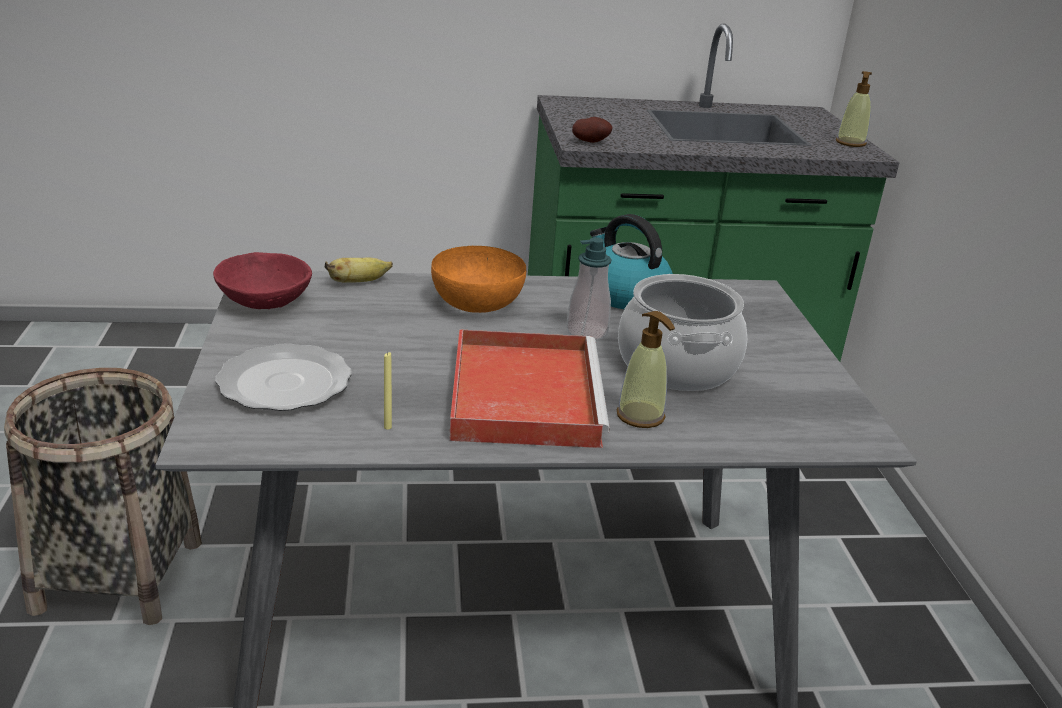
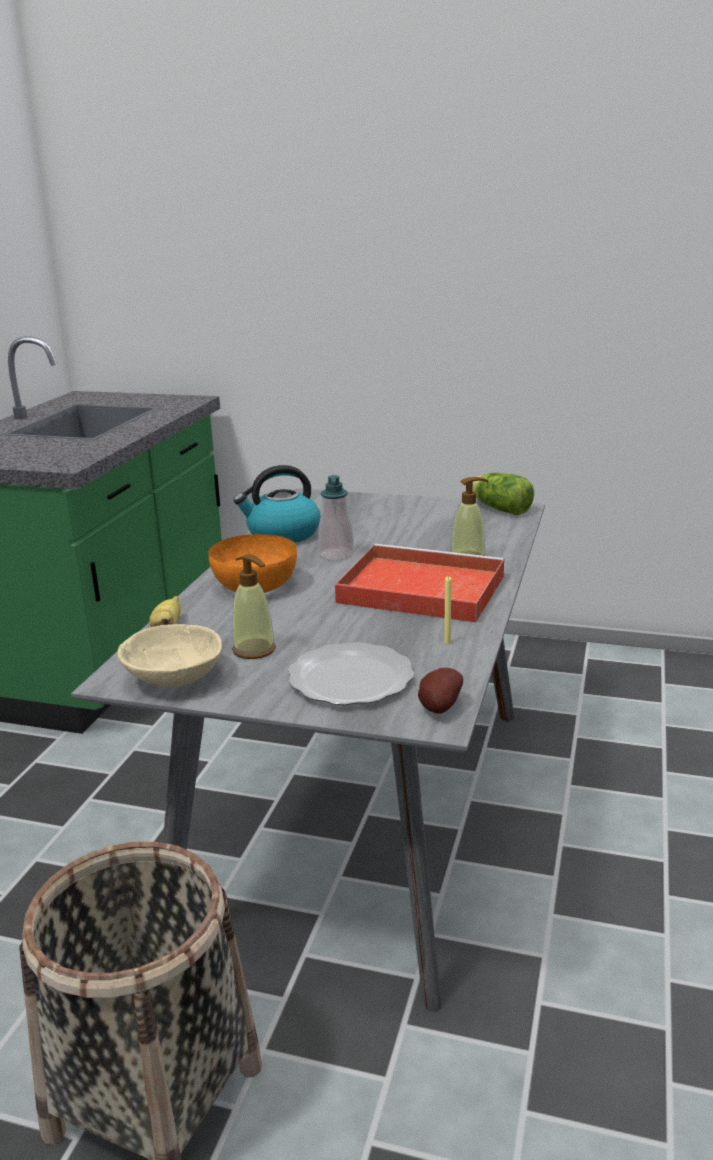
camera: 65 degrees left, 5 degrees down
(263, 302) = (172, 679): red bowl -> beige bowl
(591, 142) = (67, 462): potato -> potato (438, 708)
(676, 366) = (405, 538): cooking pot -> none
(849, 422) = (499, 509): none -> lettuce
(850, 143) = (167, 398): soap dispenser -> soap dispenser (254, 650)

